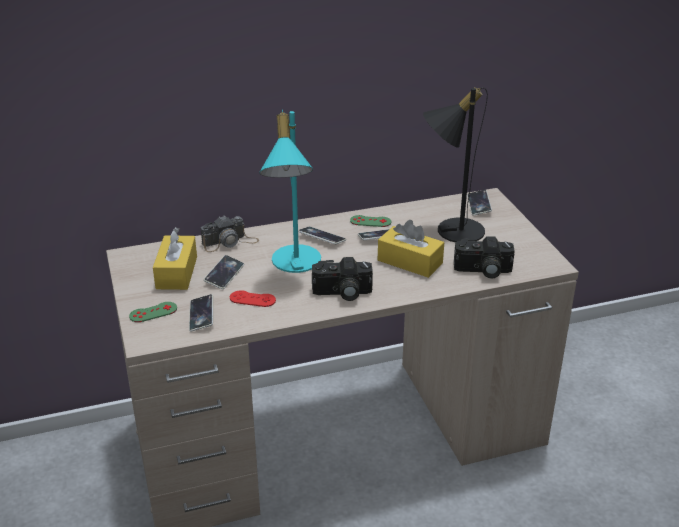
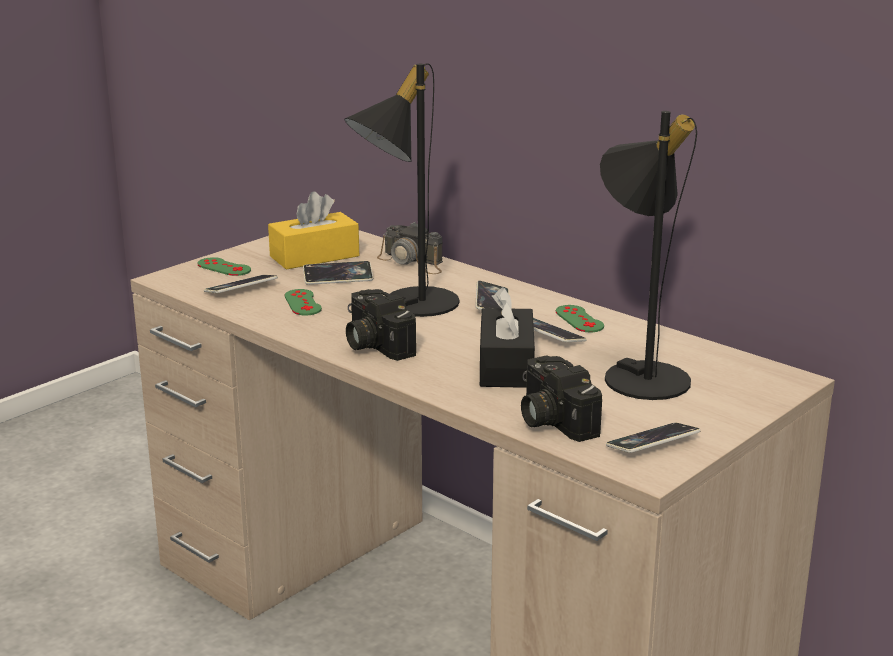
camera: 60 degrees right, 10 degrees down
(252, 299) = (303, 303): red game controller -> green game controller
(293, 264) = (406, 304): turquoise table lamp -> black table lamp
(410, 262) = (506, 366): yellow tissue box -> black tissue box
(478, 205) = (749, 377): phone -> phone (652, 443)

